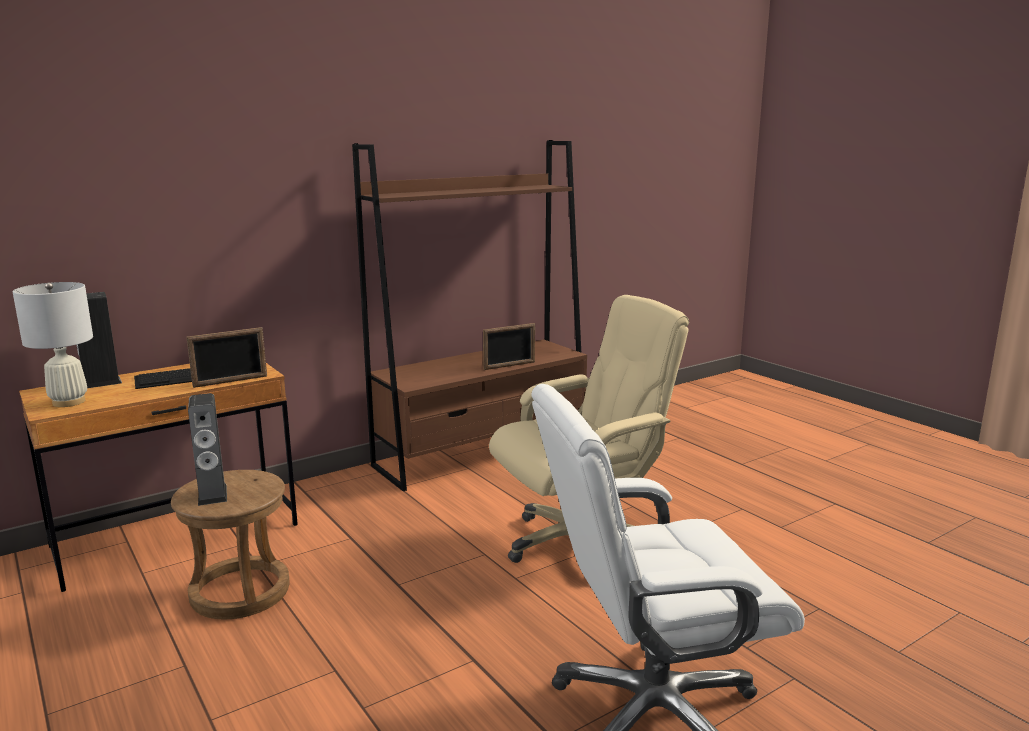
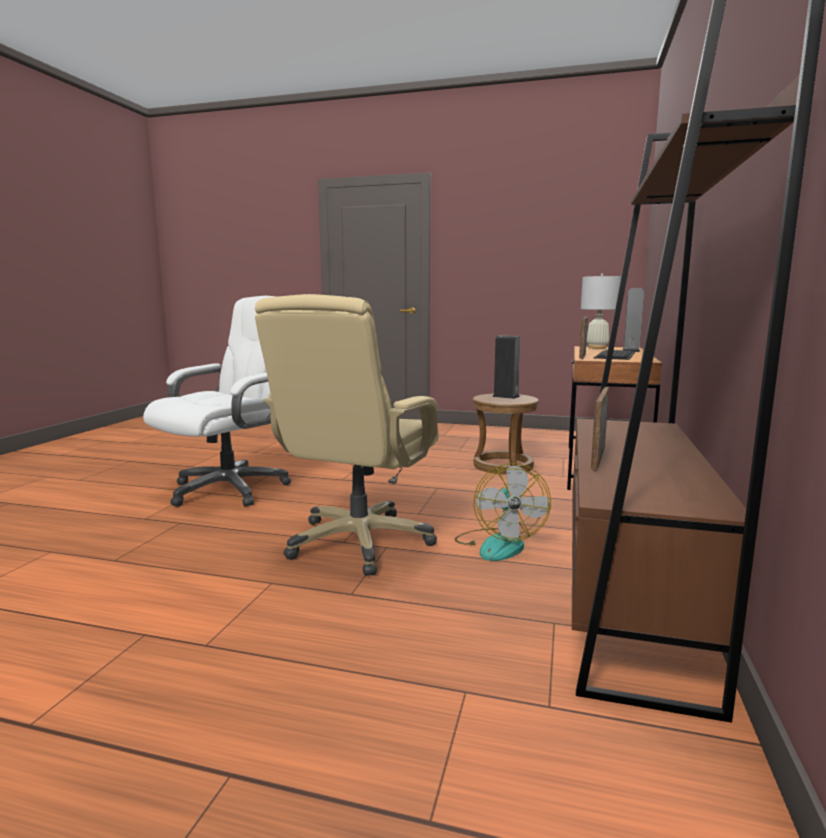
camera: 140 degrees right, 5 degrees down
(481, 501) = (498, 544): none -> fan

